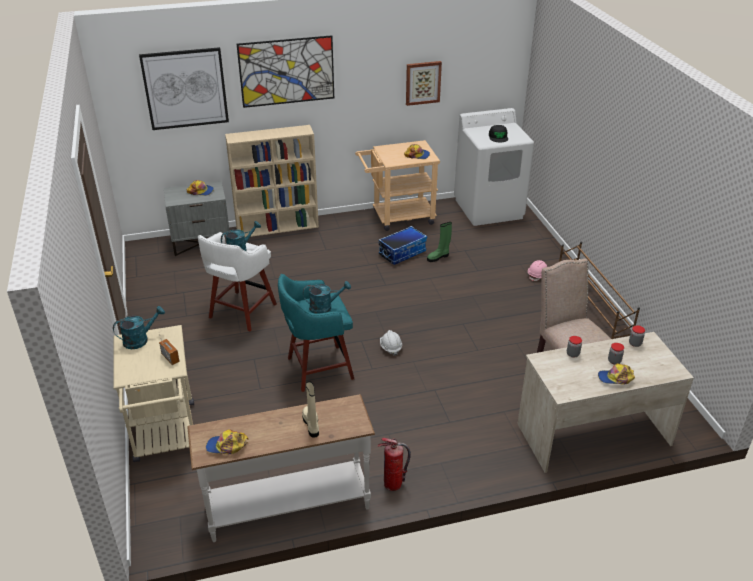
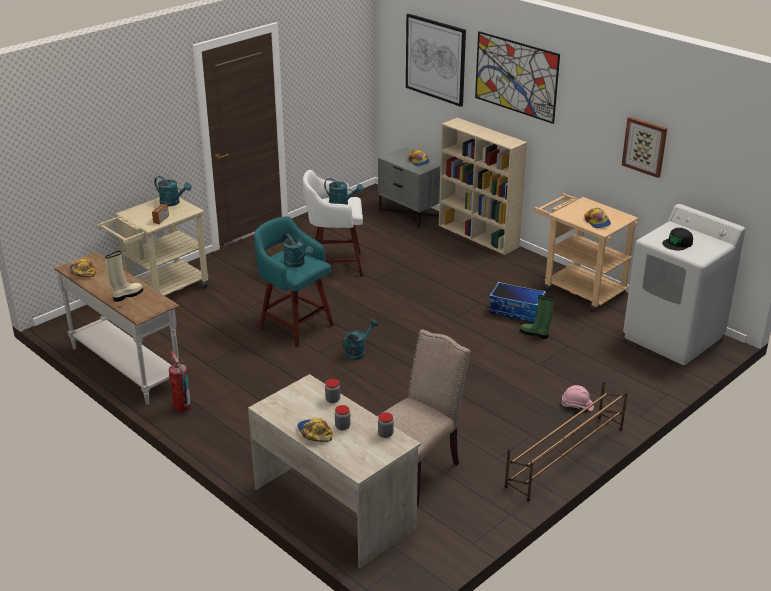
camera: 60 degrees right, 5 degrees down
(390, 347) = (358, 352): white hard hat -> turquoise watering can

